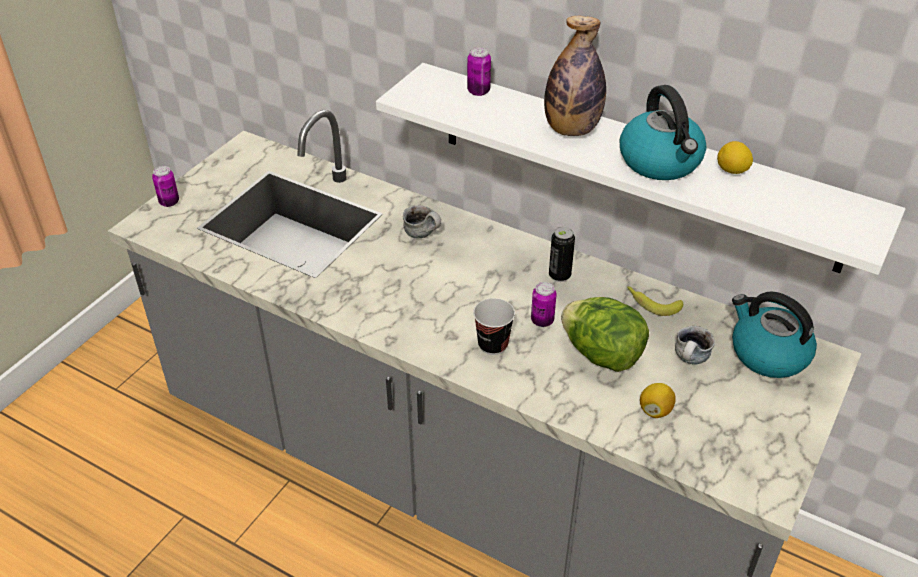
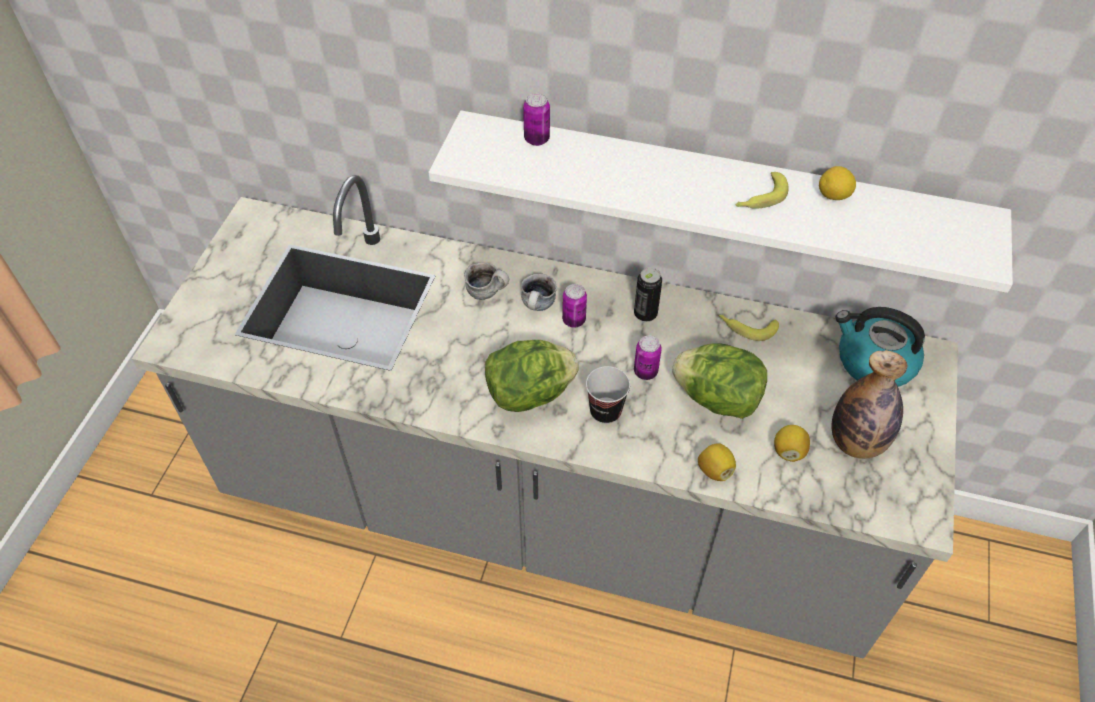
camera: 15 degrees left, 10 degrees up
(169, 202) = (190, 307): can -> can (574, 320)
(429, 318) = (529, 393): none -> lettuce
(571, 129) = (654, 173): bottle -> bottle (856, 442)
(577, 411) = (714, 470): none -> lemon
(661, 162) = (760, 198): kettle -> banana
(690, 361) = (804, 387): mug -> mug (538, 307)

